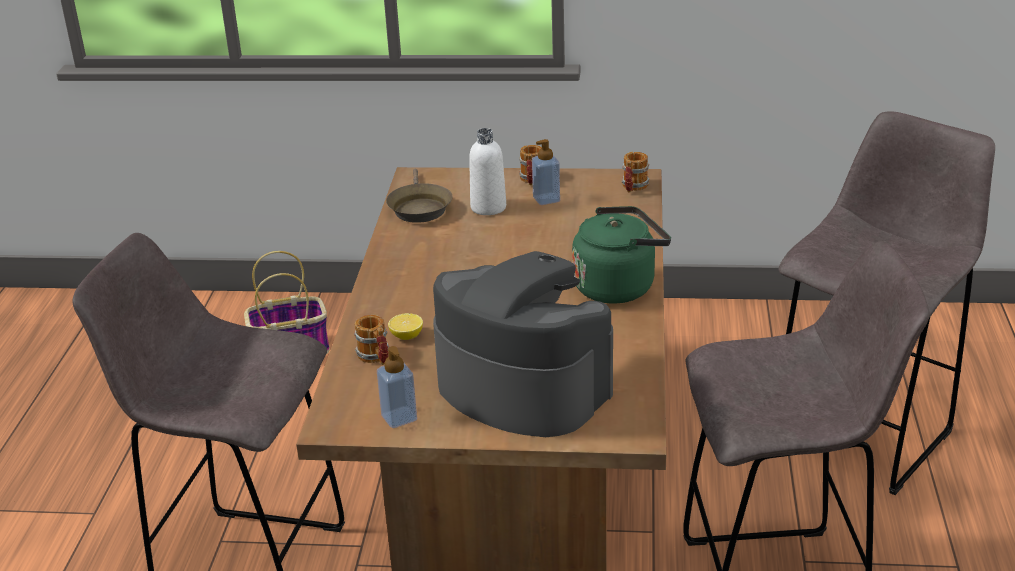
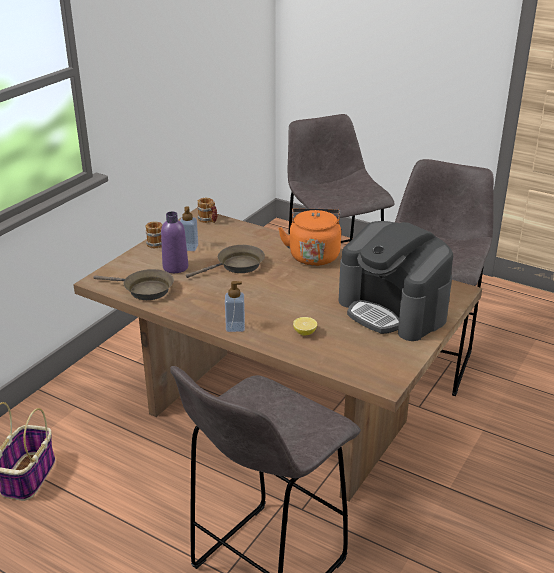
camera: 65 degrees left, 0 degrees up
(376, 358) = (320, 349): mug -> none
(399, 418) = (394, 357): soap dispenser -> soap dispenser (235, 327)
(488, 207) = (175, 267): white bottle -> purple bottle
(522, 387) = (393, 310): coffee machine -> coffee machine turned 105 degrees counterclockwise
(531, 243) = (237, 266): none -> brown frying pan
(618, 286) = (313, 255): green kettle -> orange kettle

